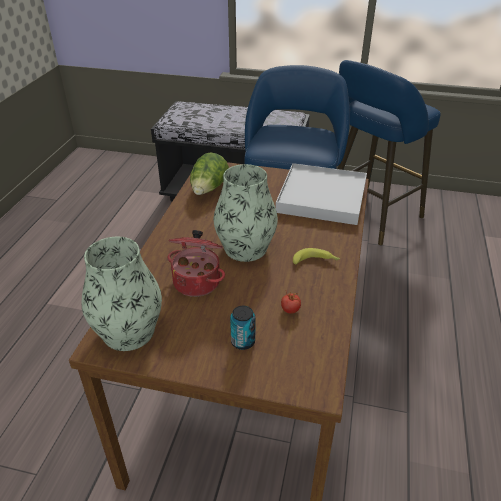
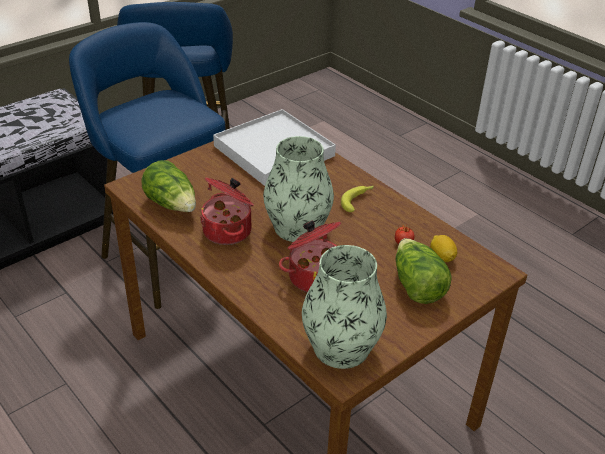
camera: 55 degrees left, 0 degrees up
(207, 222) = (228, 231): none -> cooking pot
(243, 342) = (416, 285): can -> lettuce
(297, 341) = (442, 257): none -> lemon

